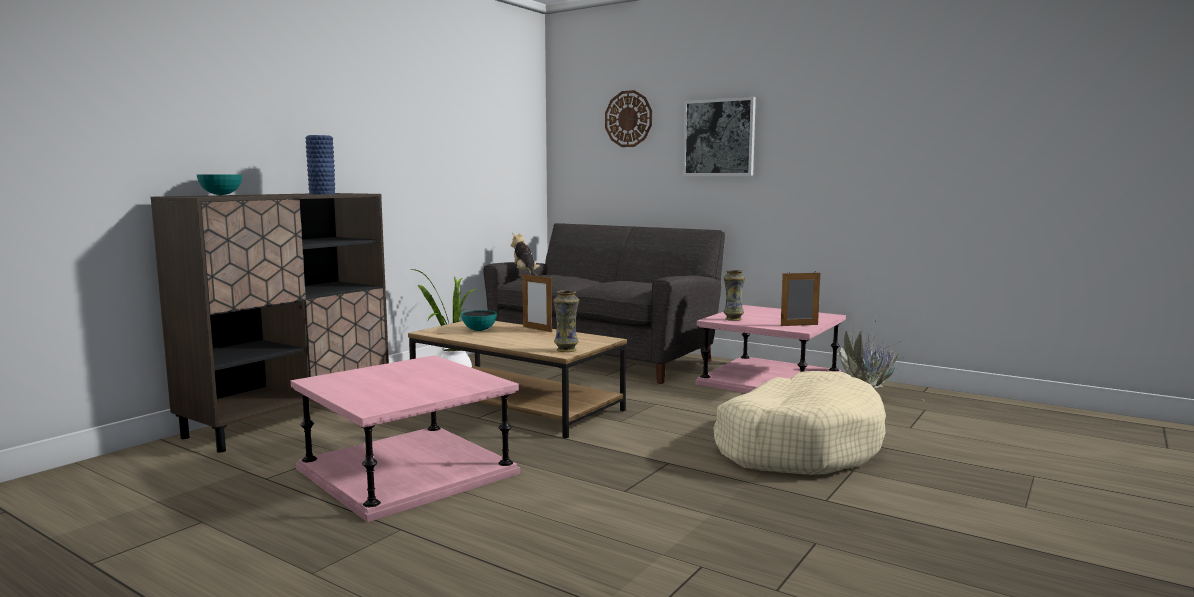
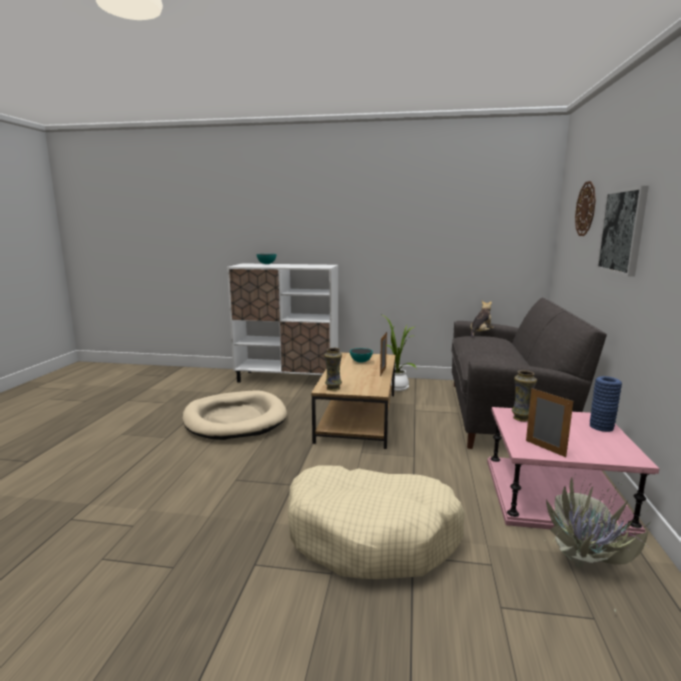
camera: 65 degrees right, 5 degrees up
(290, 418) = (287, 379): brown cabinet -> white cabinet
(322, 194) = (304, 266): blue vase -> blue vase (601, 427)
(406, 471) = (235, 419): pink side table -> beige dog bed

